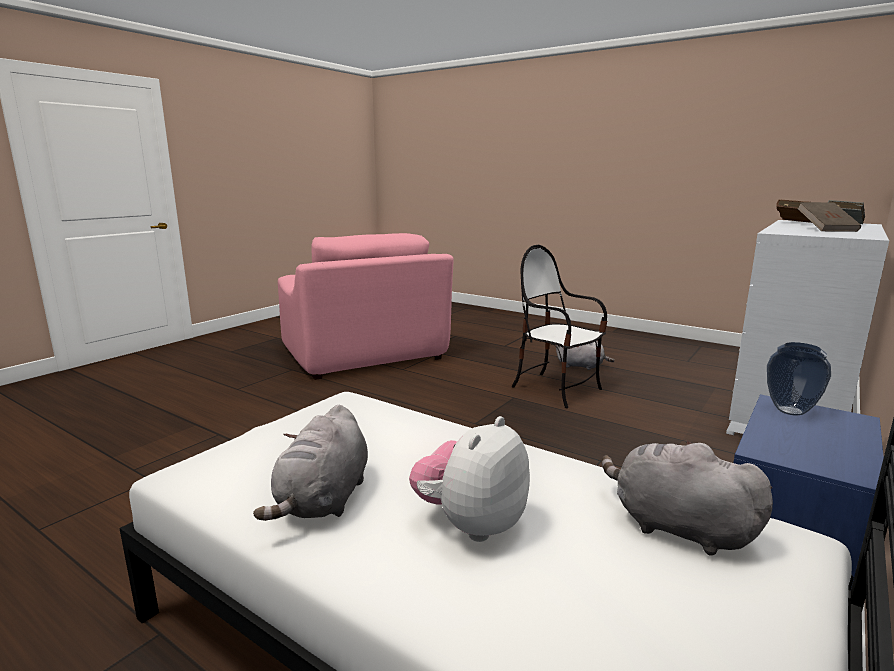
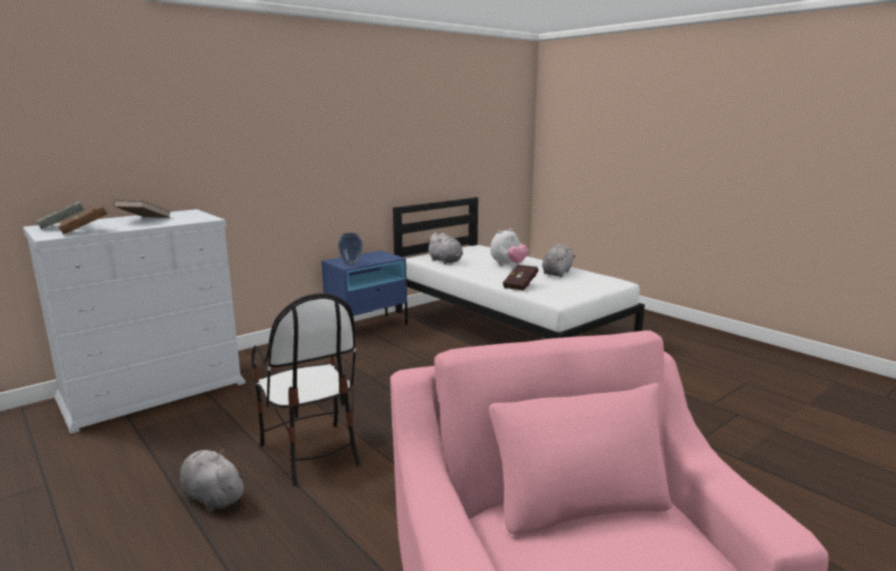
camera: 165 degrees left, 0 degrees up
(411, 429) = (521, 286): none -> red book

